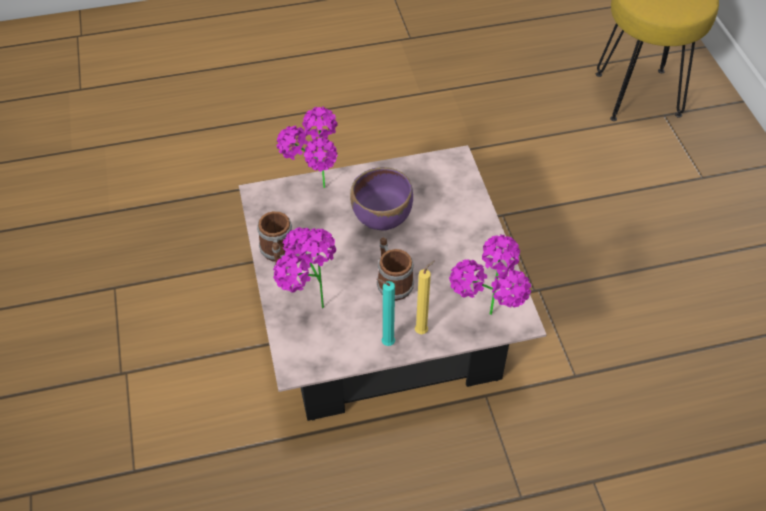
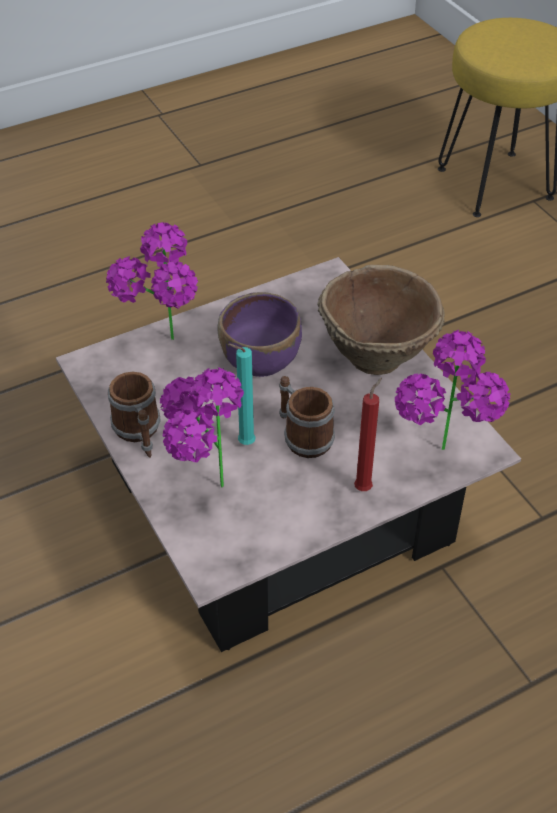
camera: 15 degrees left, 5 degrees down
(386, 343) = (322, 513): turquoise candle -> turquoise candle (243, 443)
(423, 330) = (365, 487): yellow candle -> red candle
(469, 228) = (377, 353): none -> brown bowl

